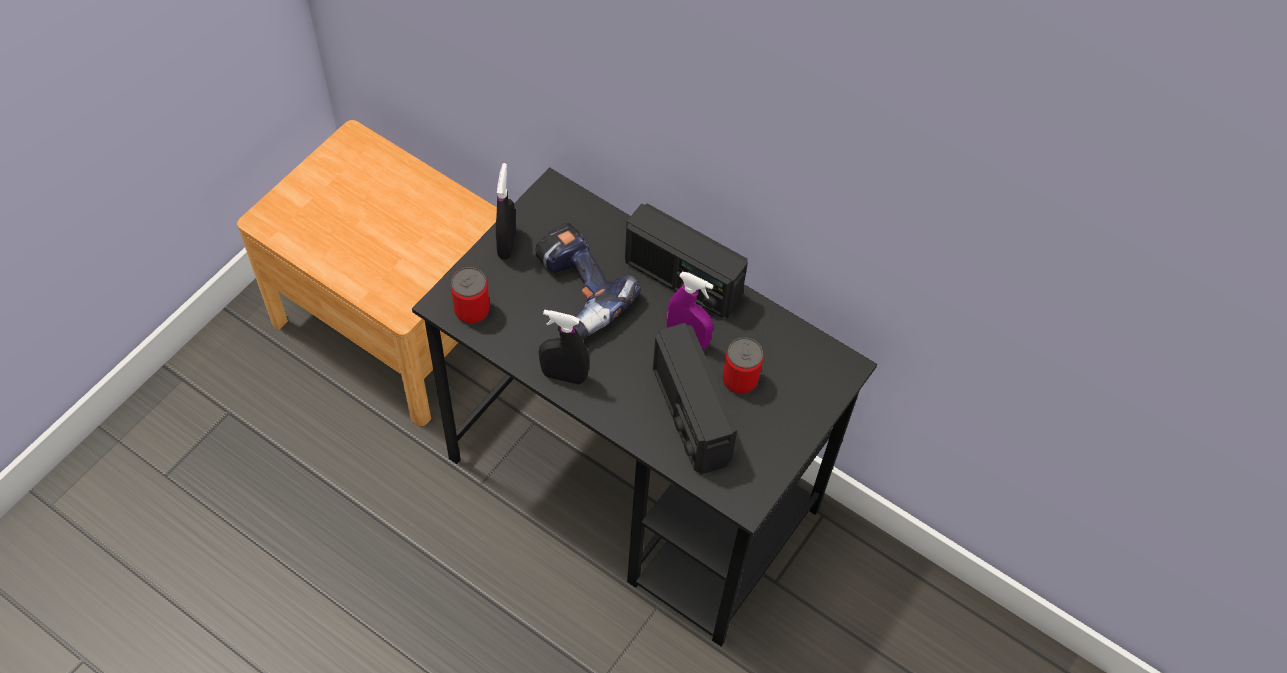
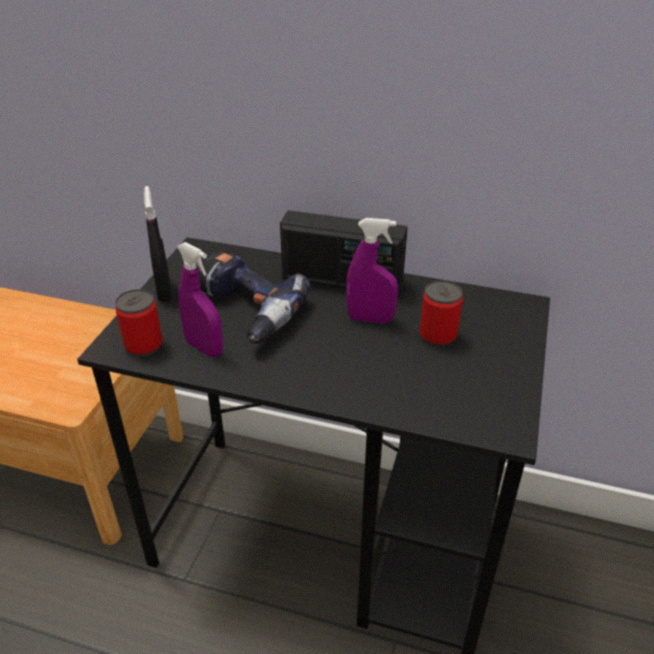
camera: 15 degrees left, 20 degrees down
(524, 330) = (204, 348): none -> purple spray bottle
(564, 376) = (261, 374): black spray bottle -> none
(689, 415) = (406, 374): radio -> none

